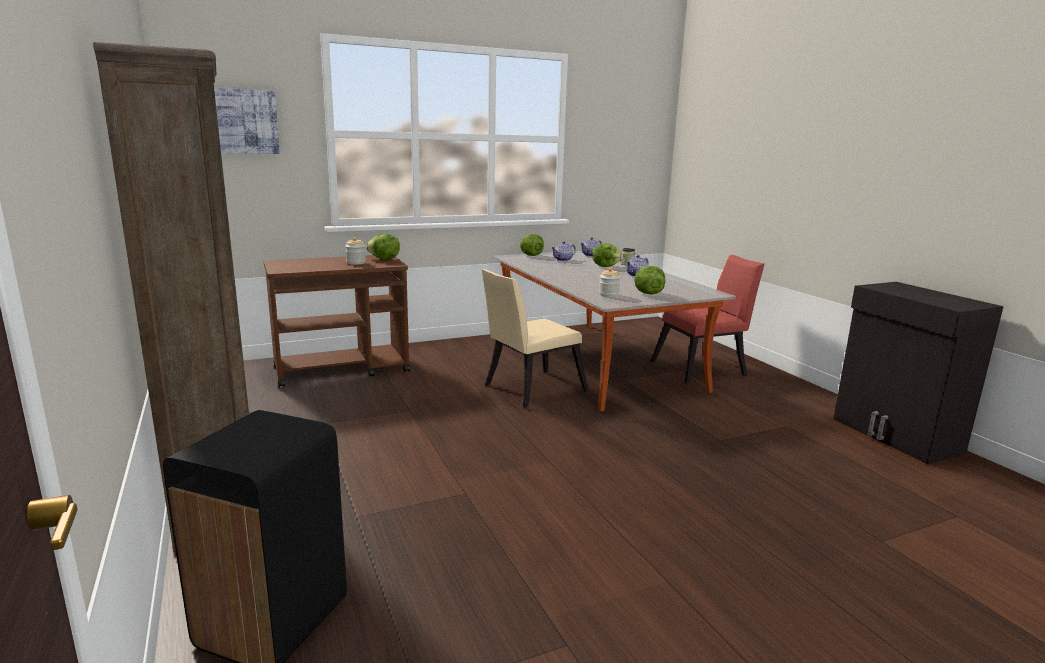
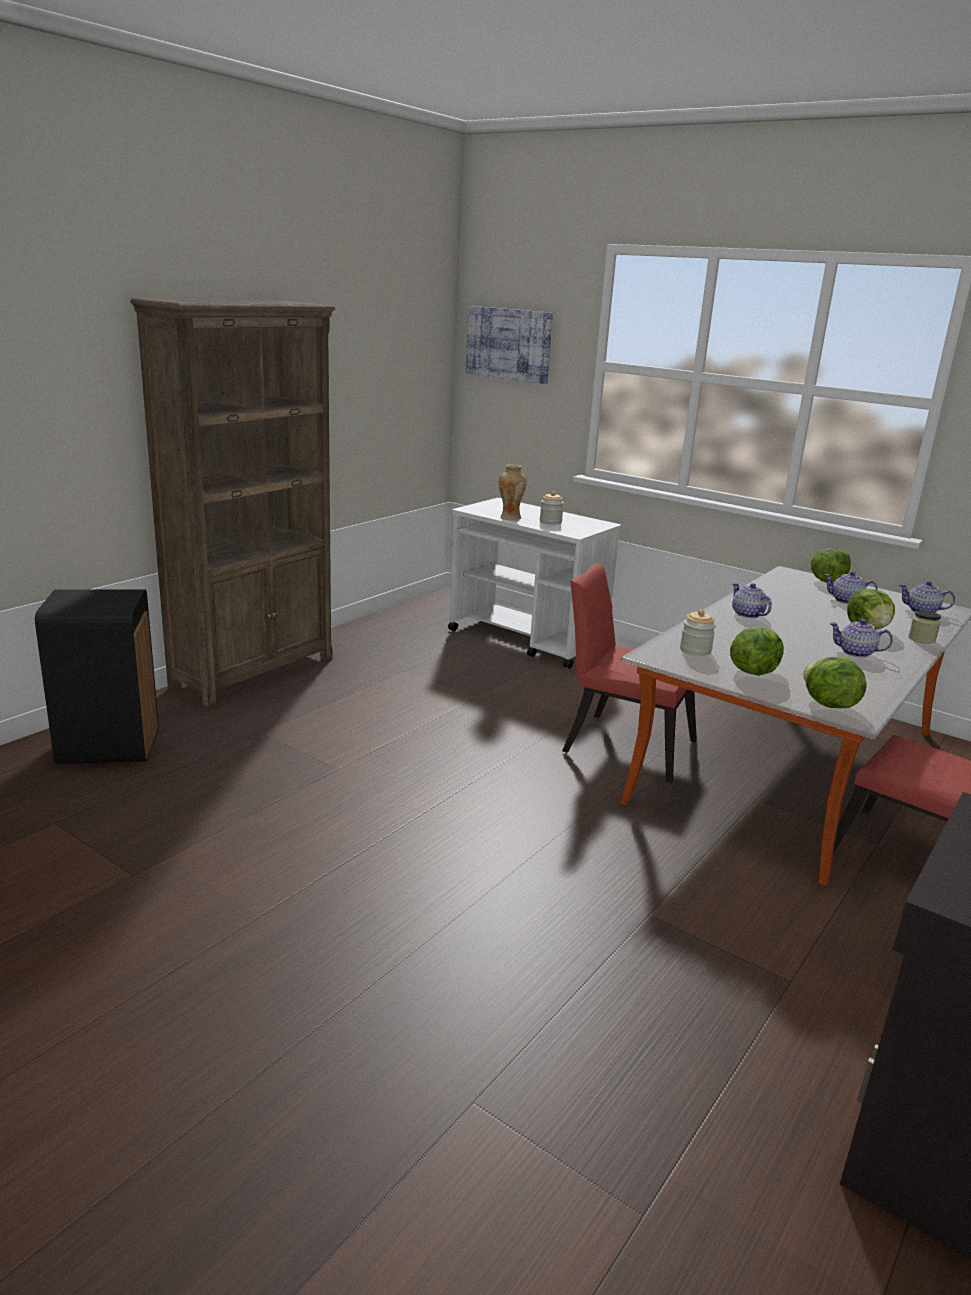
camera: 60 degrees right, 5 degrees up
(326, 267) = (510, 518): none -> vase
(342, 369) = (528, 639): brown cart -> white cart
(384, 259) = (589, 527): lettuce -> lettuce (828, 705)
(529, 389) = (622, 743): beige chair -> red chair
(564, 276) = (747, 614): none -> teapot

